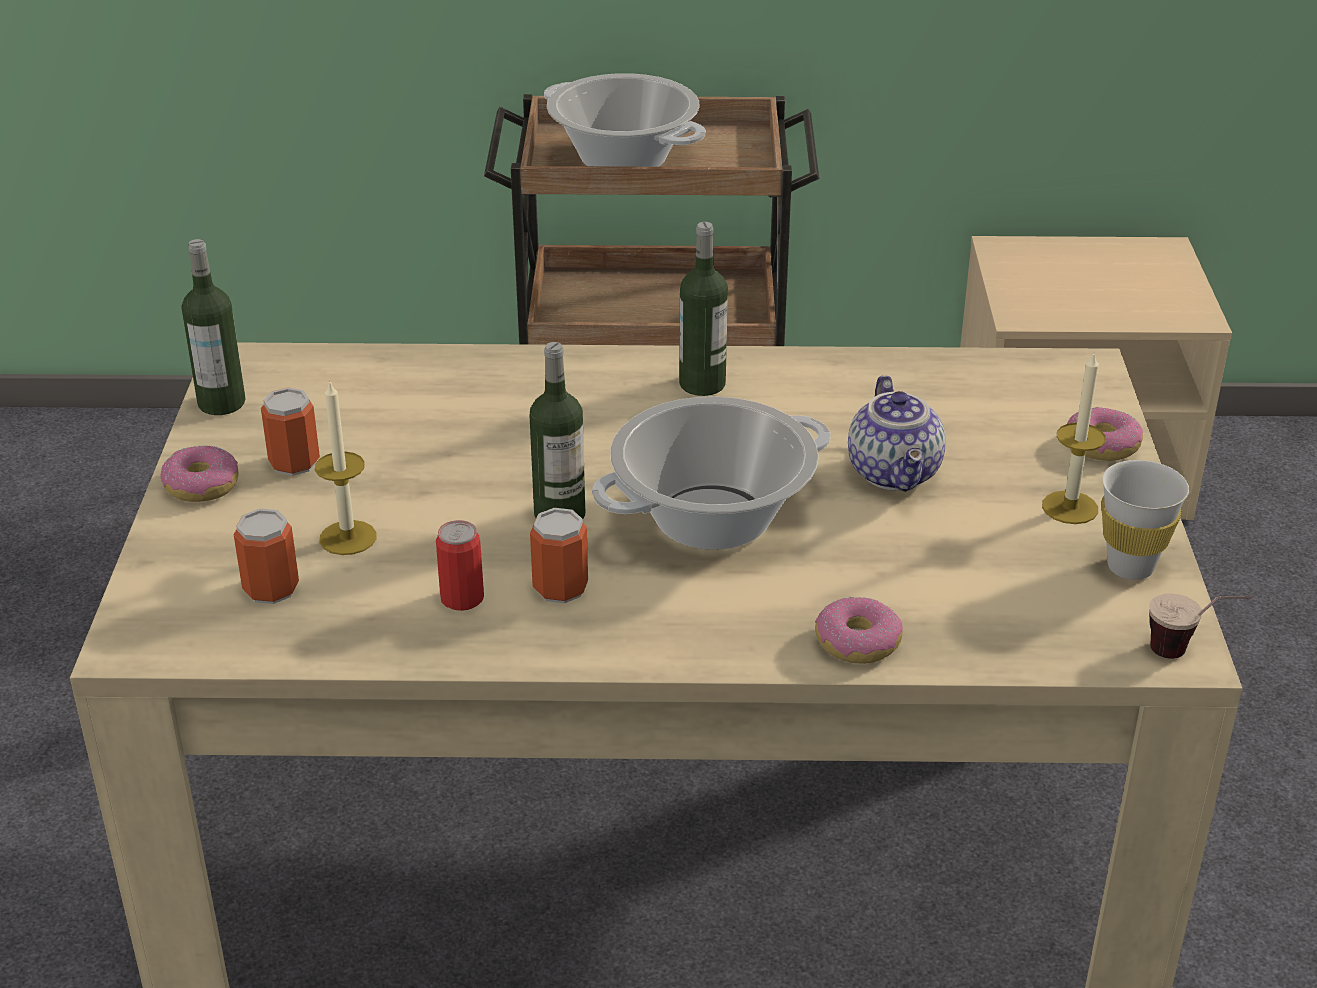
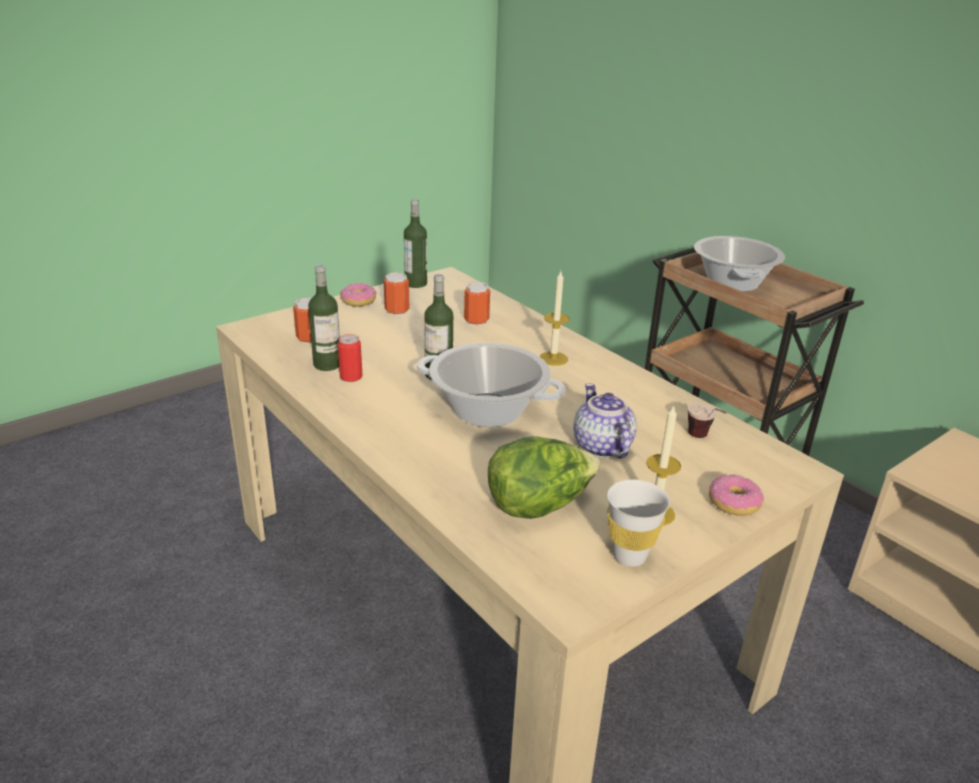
camera: 50 degrees right, 5 degrees down
(348, 538) = (362, 339): candle -> candle (553, 358)
(560, 588) = (385, 395): can -> can (476, 320)
(702, 384) = (590, 368): bottle -> bottle (327, 364)
(857, 643) = (440, 487): donut -> none
(896, 473) = (600, 446): teapot -> teapot turned 120 degrees clockwise
(974, 582) = (539, 505): none -> lettuce
(1189, 653) = (574, 611): cup -> cup (703, 439)

